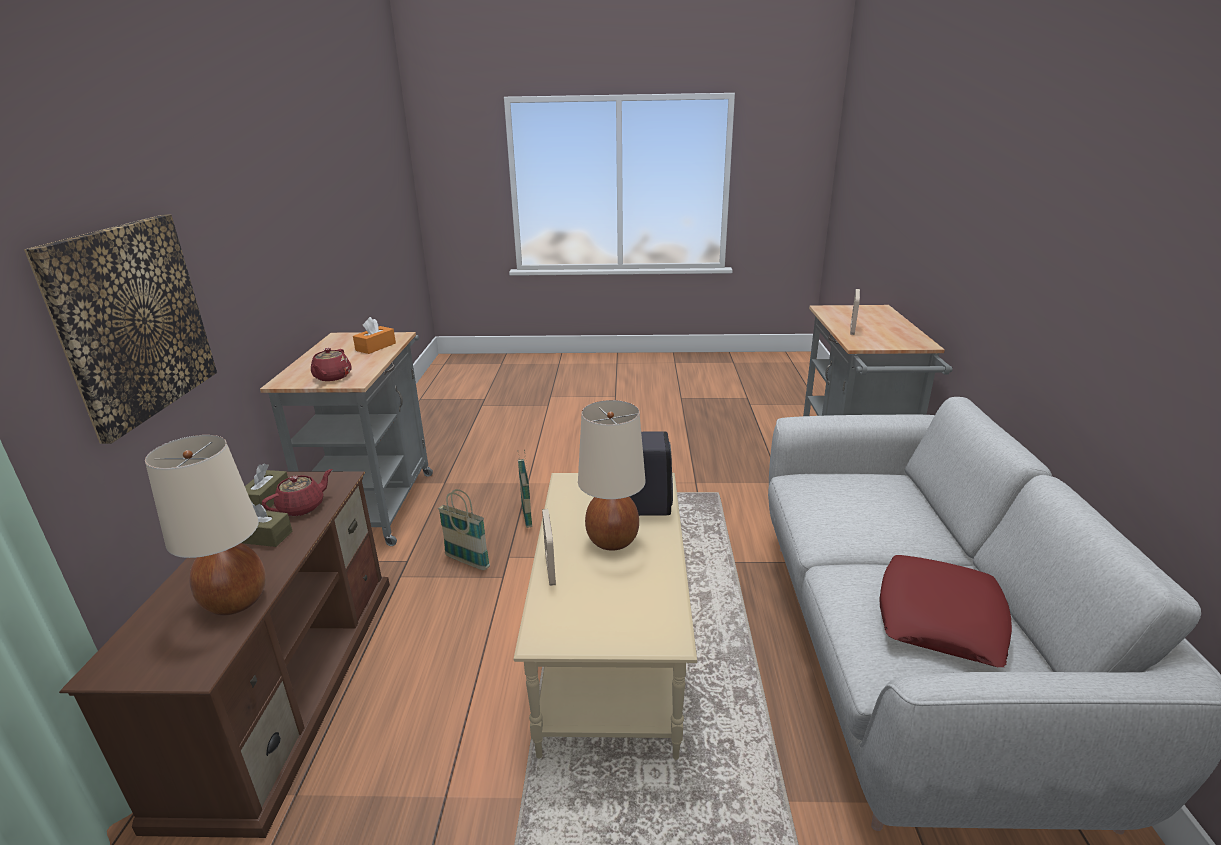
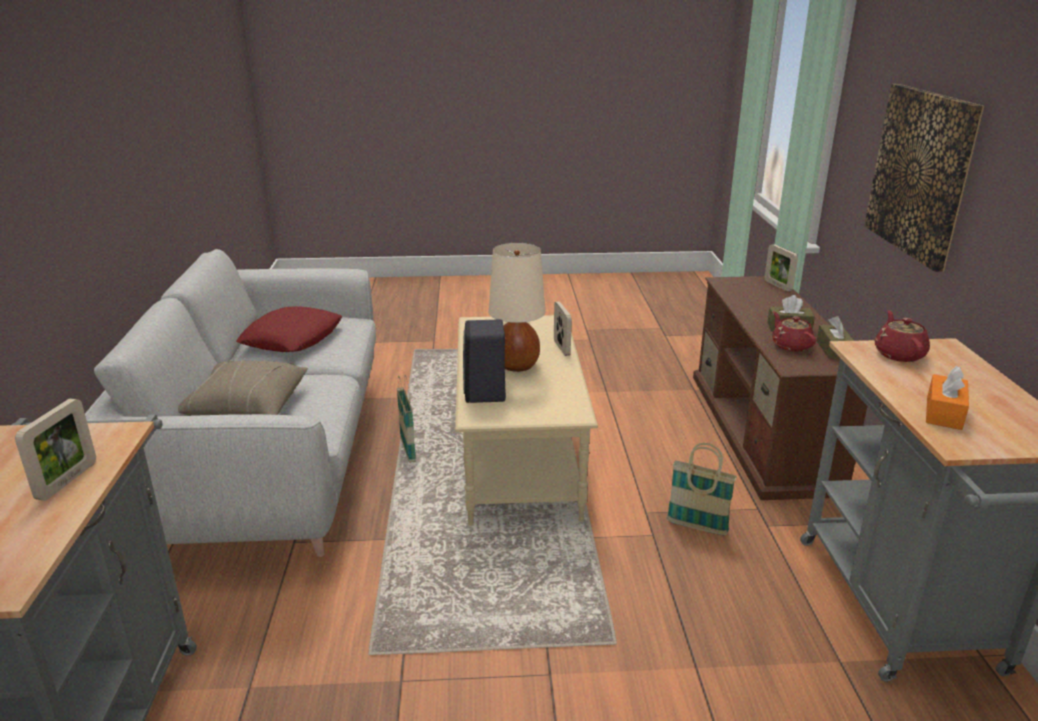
camera: 175 degrees right, 0 degrees up
(124, 646) = (778, 286): none -> picture frame
(236, 601) = (746, 300): beige table lamp -> none
(302, 507) = (791, 345): red teapot -> red teapot turned 120 degrees clockwise
(526, 516) = (661, 595): basket -> basket (408, 450)
(884, 503) = (246, 407): none -> beige pillow

